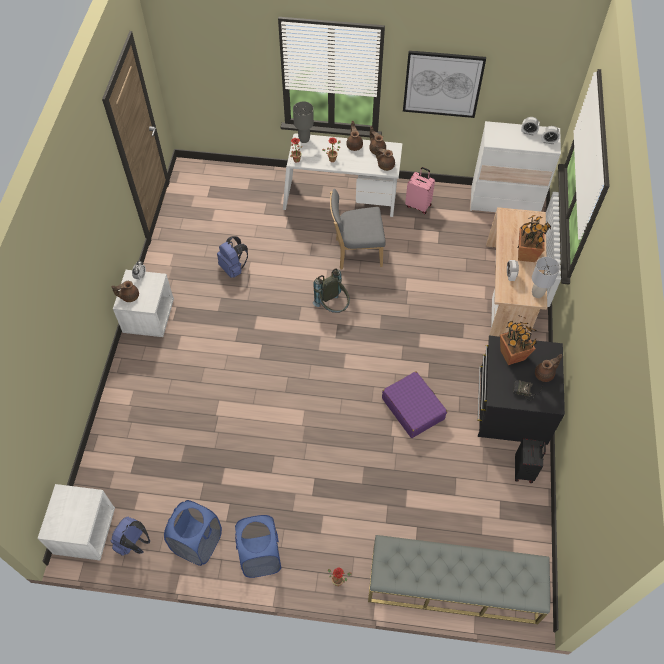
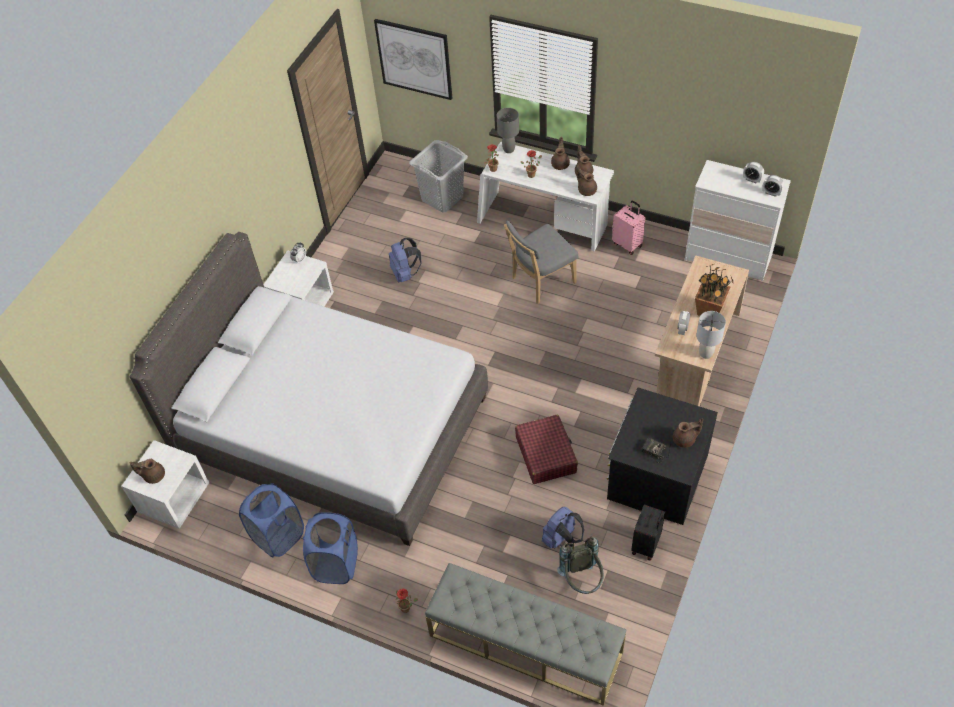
camera: 20 degrees right, 5 degrees down
(129, 296) = (282, 277): brown teapot -> brown teapot (153, 475)
(134, 543) = (217, 521): blue backpack -> blue backpack (562, 540)
(215, 428) = (333, 428): none -> grey bed
(243, 192) = (442, 198): none -> grey laundry basket
(333, 307) = (496, 333): grey backpack -> grey backpack (582, 580)
(356, 252) = (540, 281): grey chair -> grey chair turned 45 degrees counterclockwise
(413, 408) = (546, 454): purple suitcase -> red suitcase
(442, 84) = (660, 111): picture -> picture (414, 59)
(512, 355) = (656, 413): potted plant -> none

